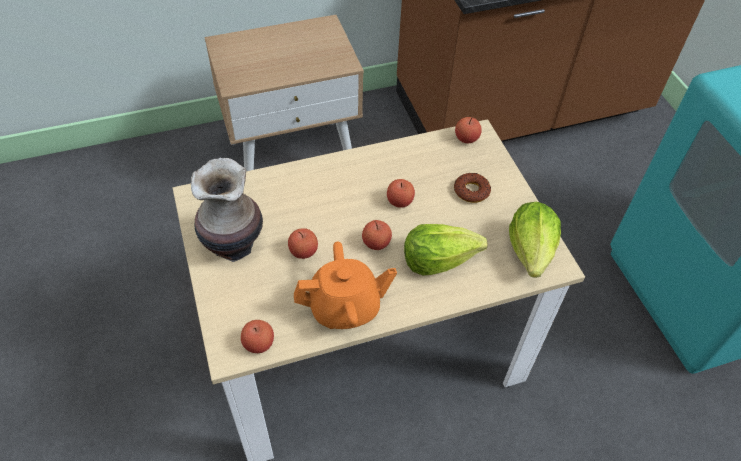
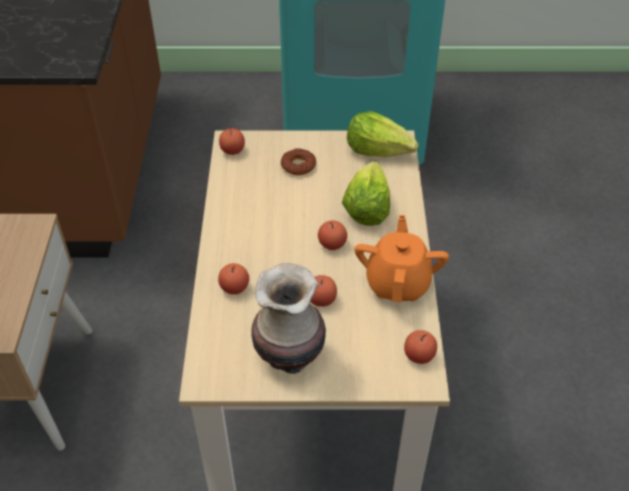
camera: 70 degrees left, 5 degrees down
(400, 201) = (289, 215): apple -> apple (234, 287)

